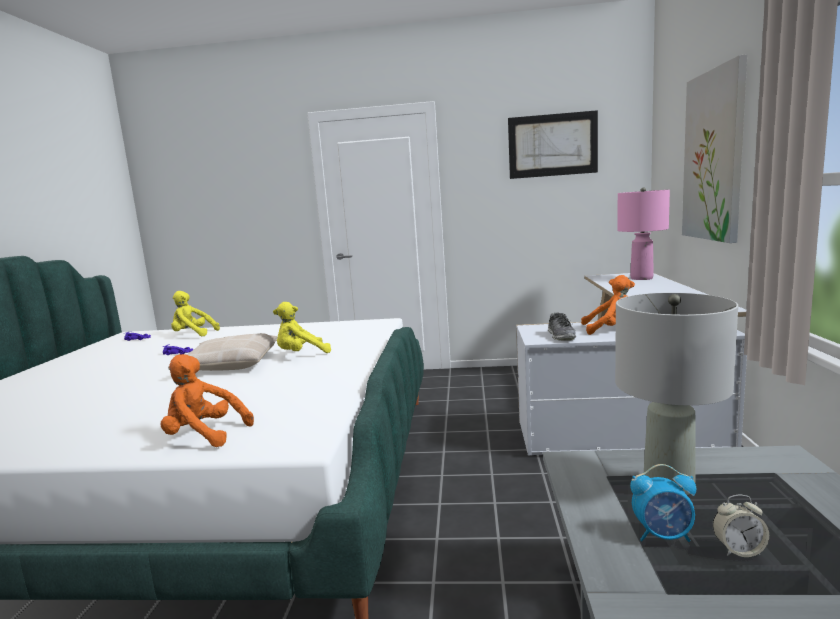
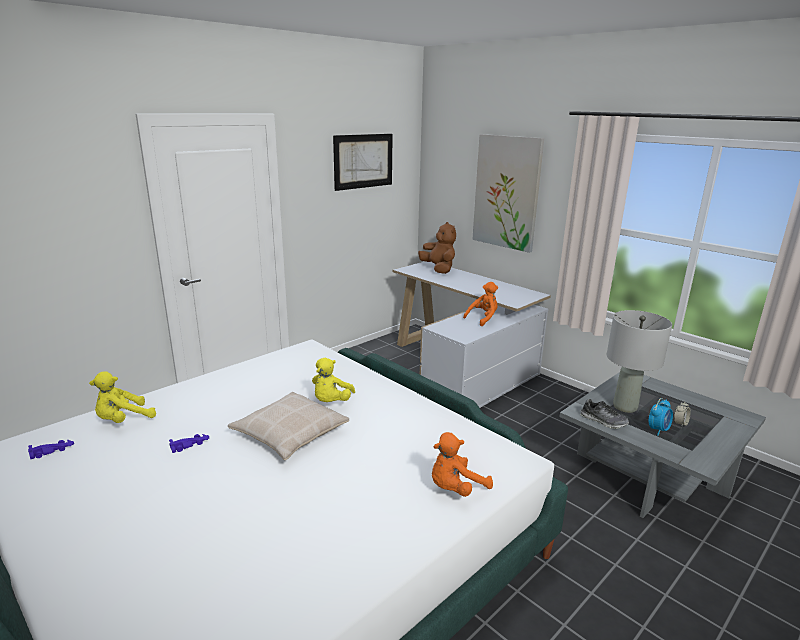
camera: 50 degrees left, 10 degrees up
(561, 336) = (470, 331): shoe -> shoe (603, 421)
(642, 278) = (438, 269): pink table lamp -> brown plush toy

